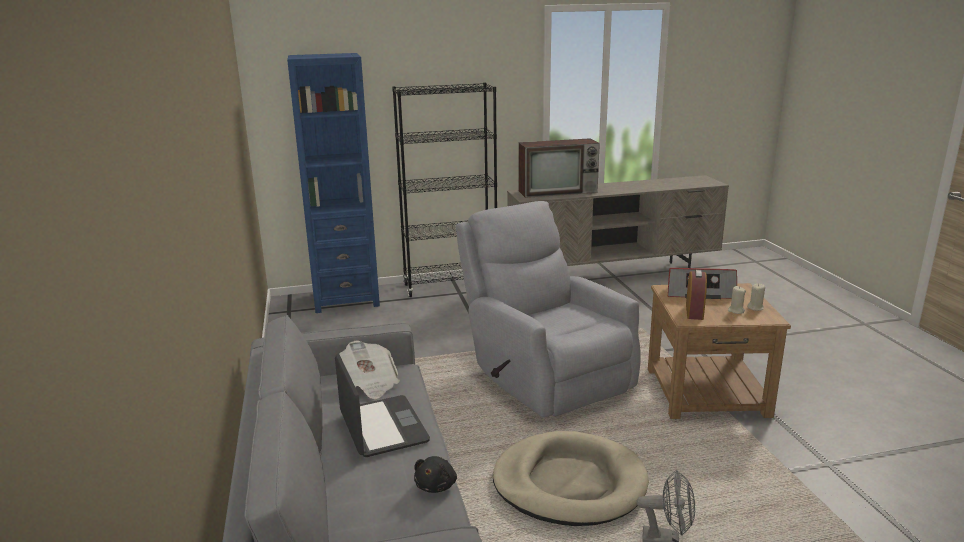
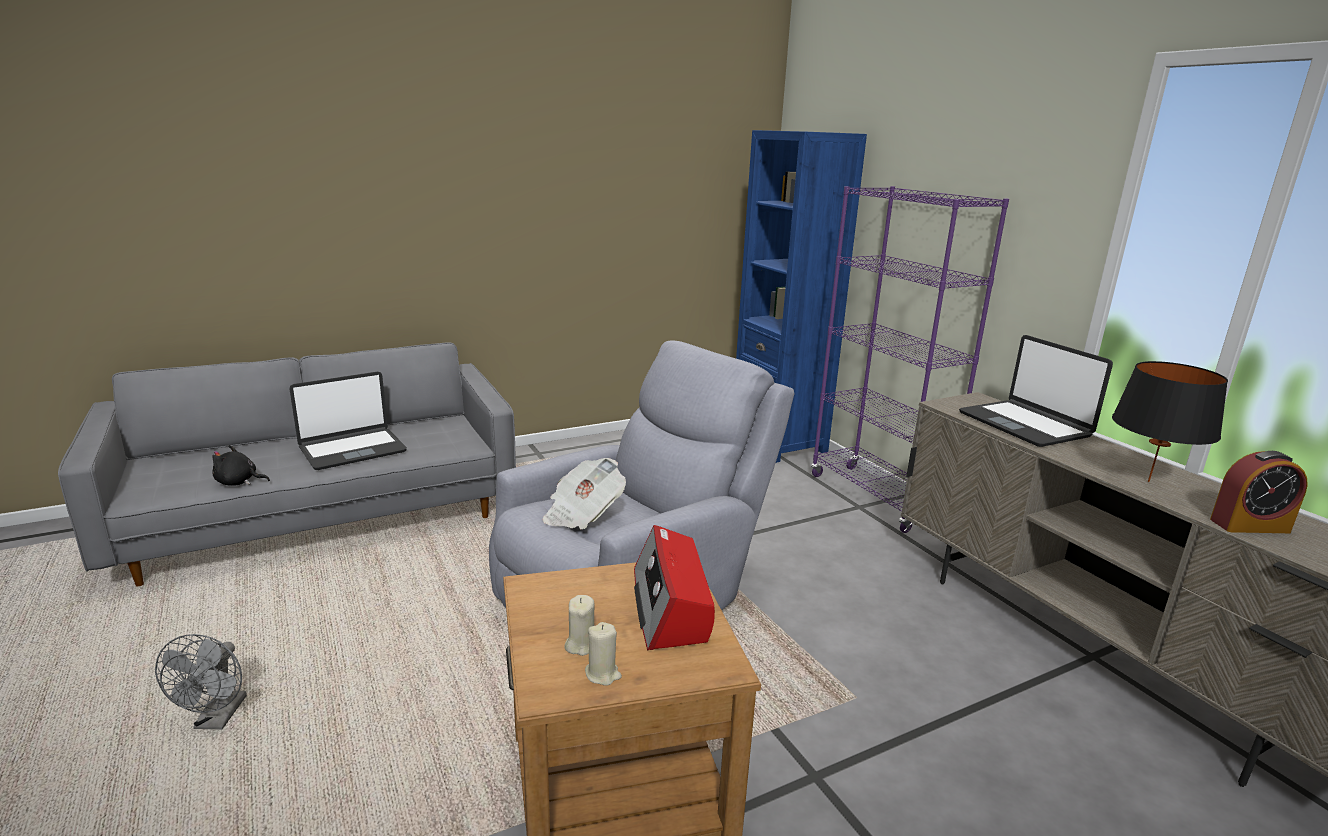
camera: 75 degrees right, 0 degrees up
(369, 384) = (442, 435): newspaper -> newspaper (582, 513)
(451, 286) = (876, 498): black bookcase -> purple bookcase
(559, 191) = (1025, 425): television -> laptop
(569, 483) = (361, 632): beige dog bed -> none
(626, 188) = (1148, 481): none -> black table lamp
(694, 312) = (568, 595): alarm clock -> alarm clock (1249, 525)

